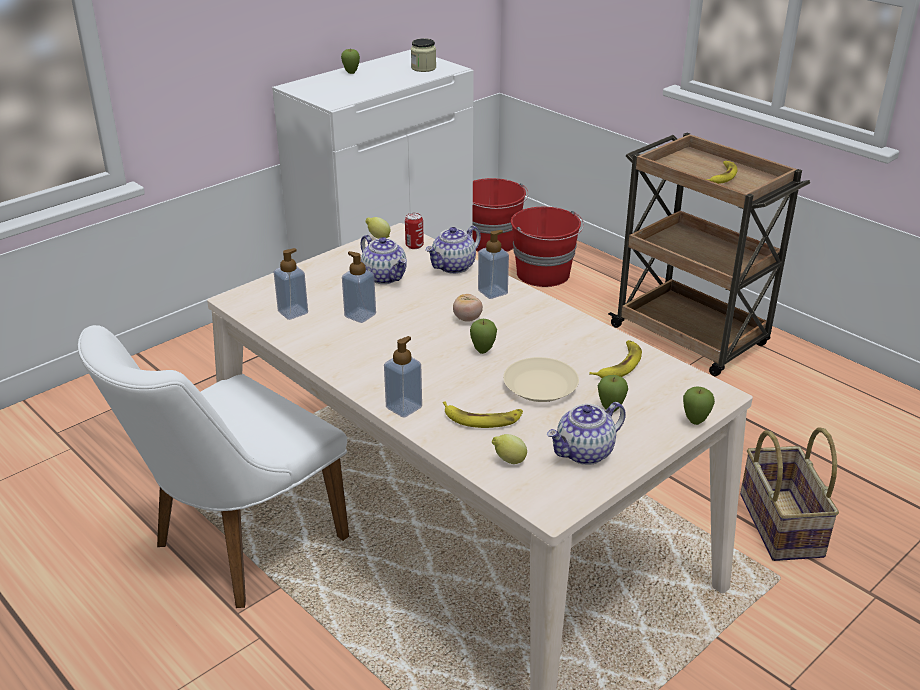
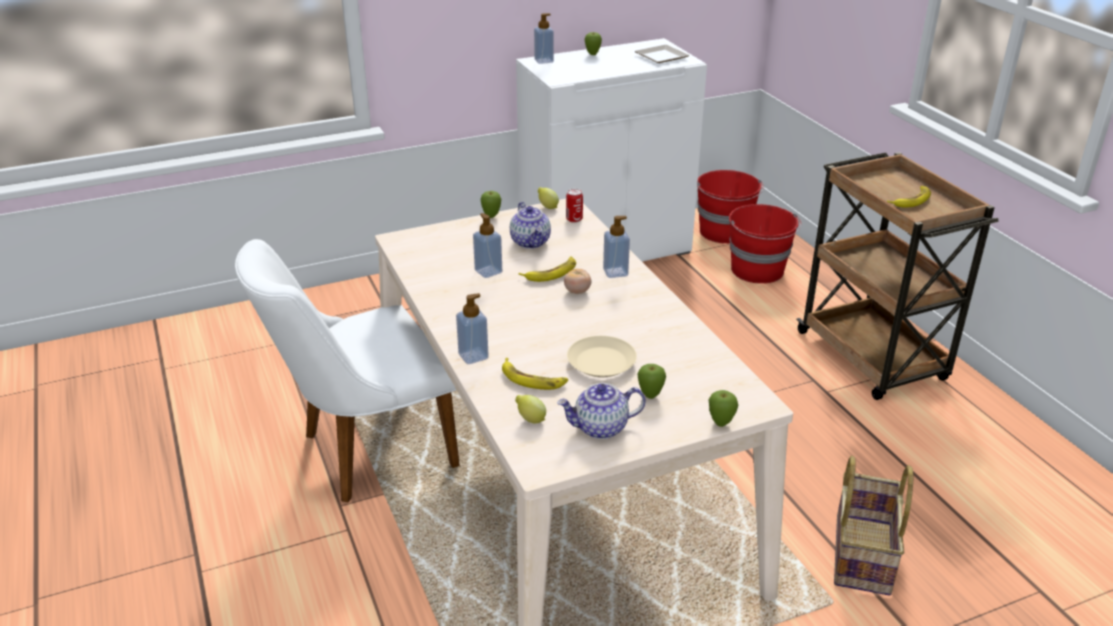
camera: 20 degrees right, 0 degrees up
(293, 312) = (435, 258): soap dispenser -> soap dispenser (544, 61)
(423, 68) = (661, 57): jar -> plate
(454, 267) = (596, 244): teapot -> none
(483, 351) = (572, 322): apple -> apple (491, 216)
(619, 364) = (685, 358): banana -> banana (551, 273)

